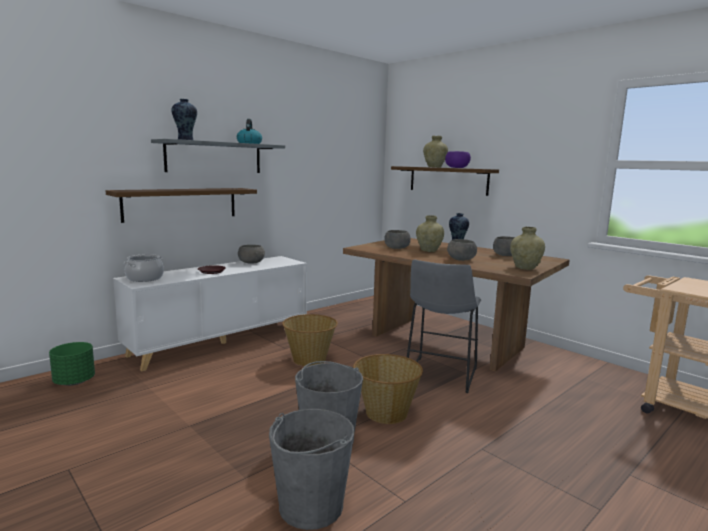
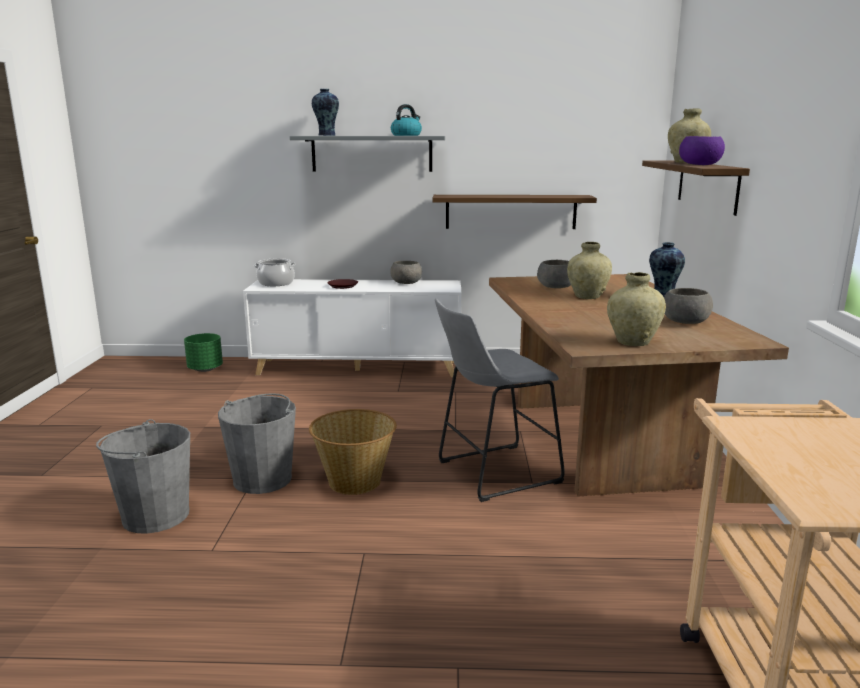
camera: 45 degrees right, 5 degrees up
(181, 204) = (331, 207): shelf -> shelf (510, 211)
(309, 359) = (397, 408): basket -> none
(461, 259) = (582, 314): grey bowl -> none

